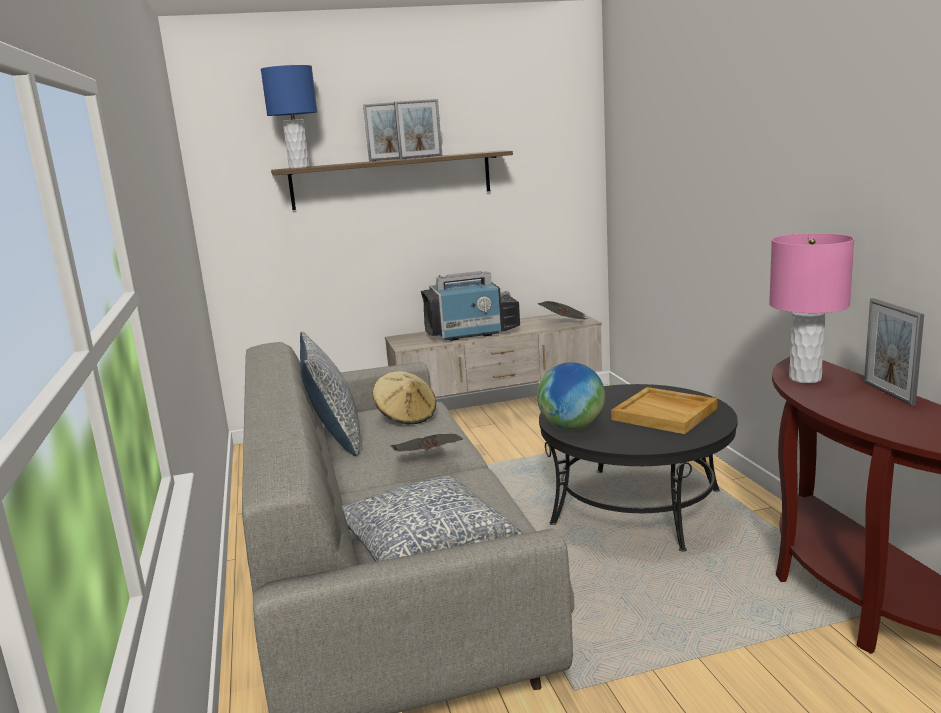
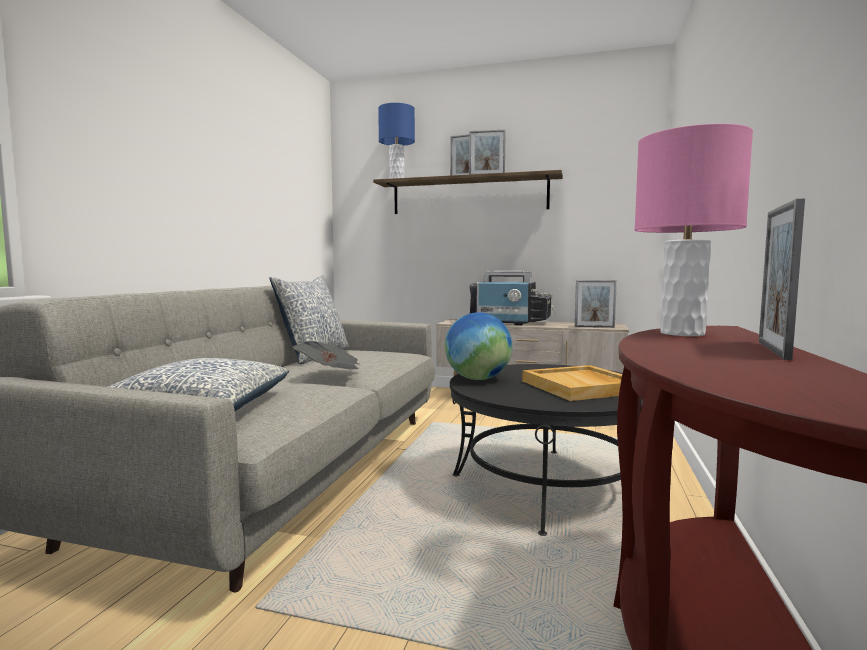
camera: 30 degrees right, 10 degrees down
(406, 416) = (377, 354): beige hat -> none
(565, 324) = (594, 327): newspaper -> picture frame

